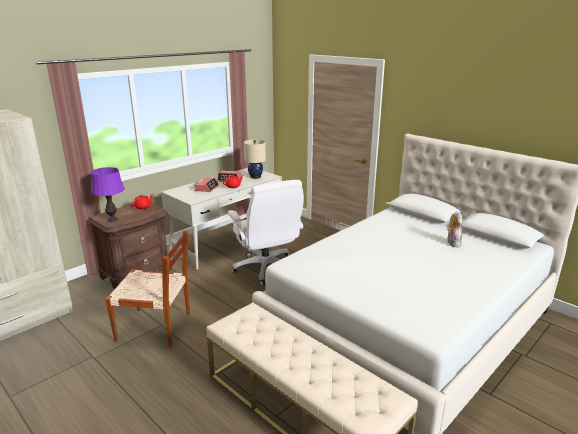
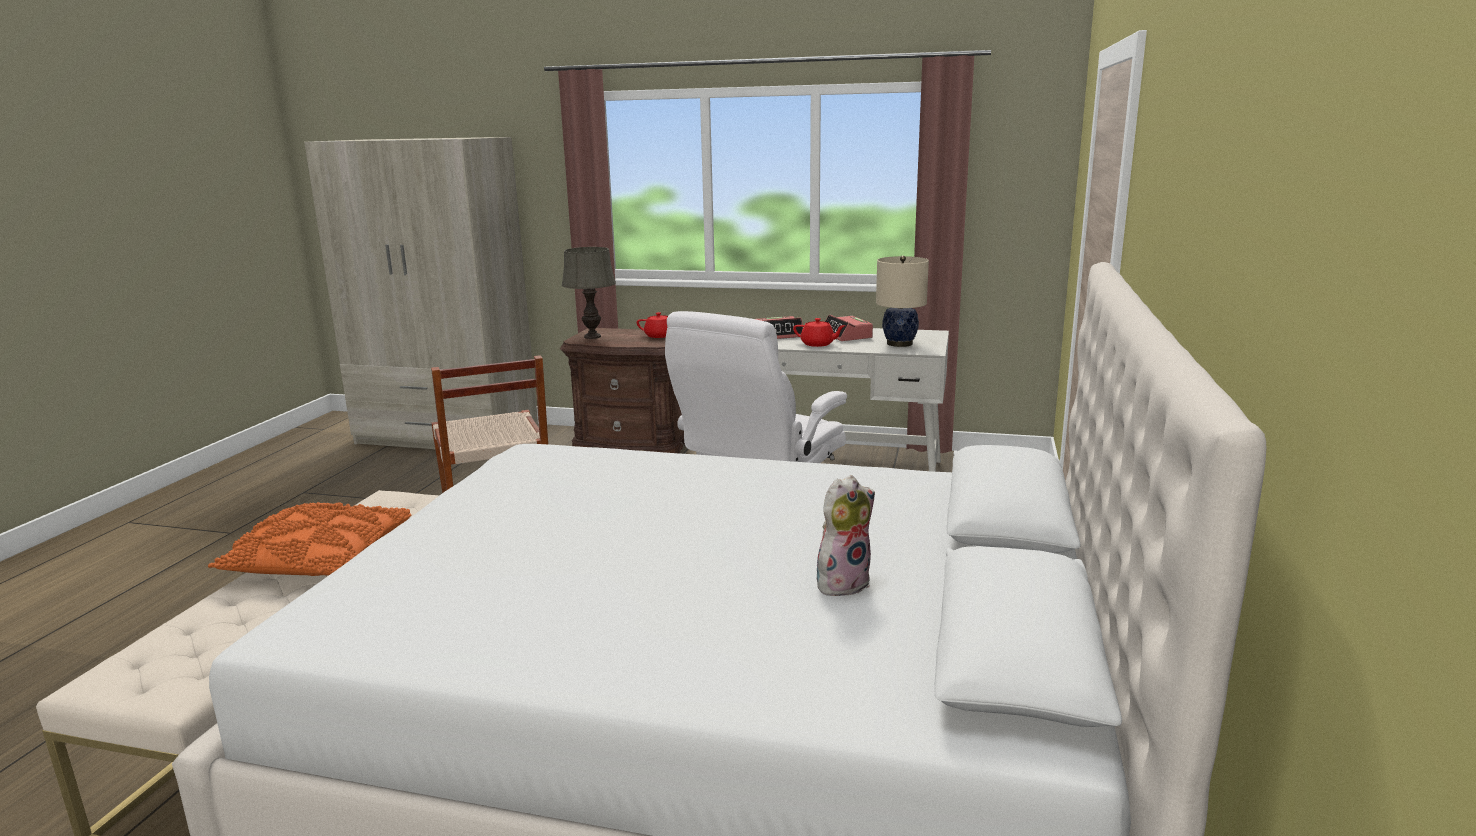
camera: 60 degrees right, 5 degrees down
(112, 219) = (593, 337): purple table lamp -> grey table lamp
(286, 350) = (320, 559): none -> orange pillow

